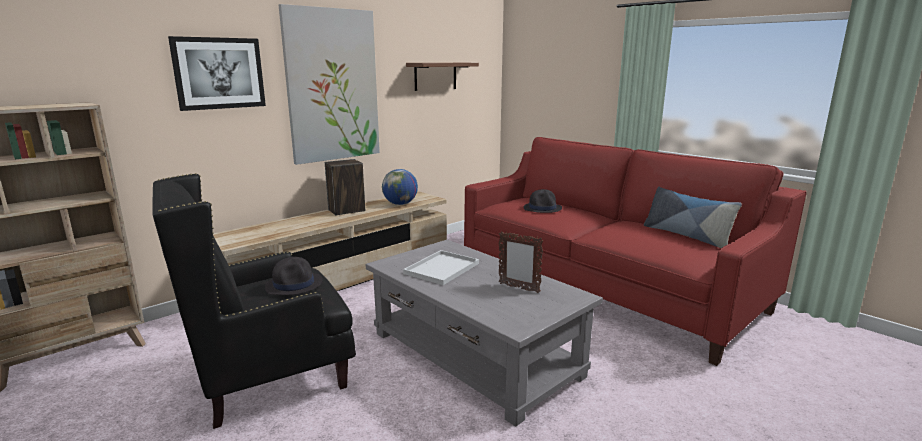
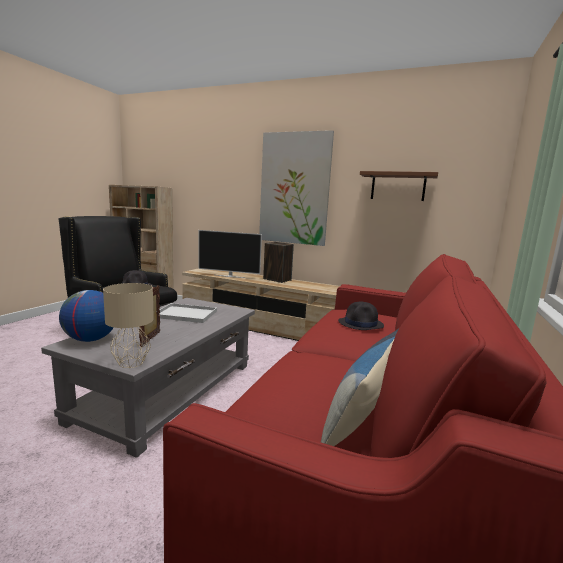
camera: 65 degrees right, 5 degrees down
(219, 73) = (226, 177): picture -> none
(296, 228) = (229, 276): none -> television
(400, 204) = (312, 287): globe -> globe (90, 339)
(578, 297) = (130, 363): none -> beige table lamp

